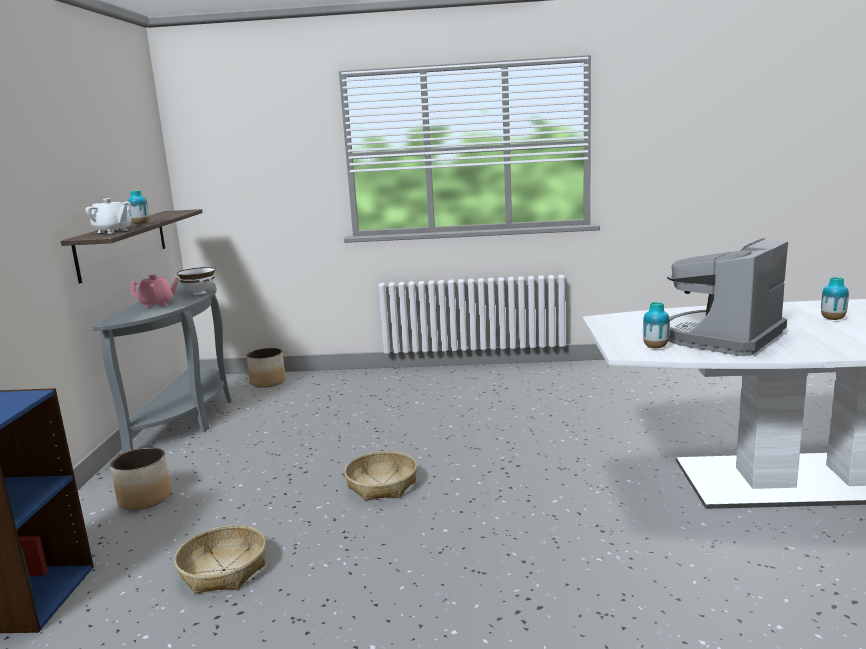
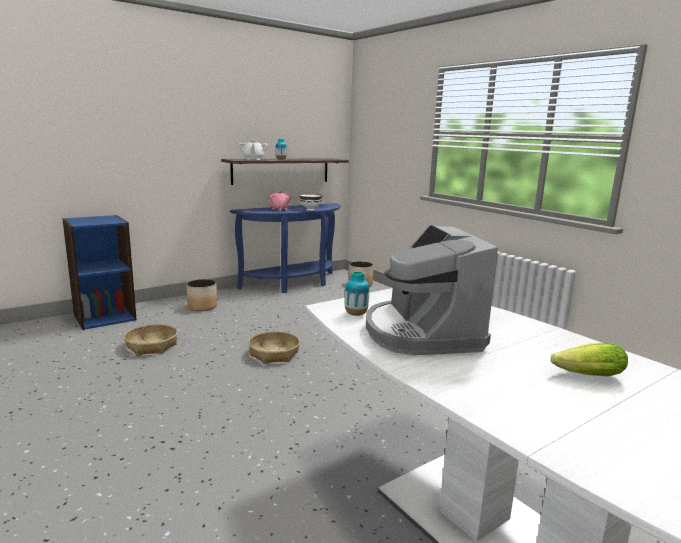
camera: 50 degrees right, 0 degrees up
(188, 416) = (294, 284): grey console table -> blue console table
(721, 337) = (421, 333): coffee machine -> coffee machine turned 105 degrees counterclockwise
(832, 319) = (584, 376): vase -> lettuce

